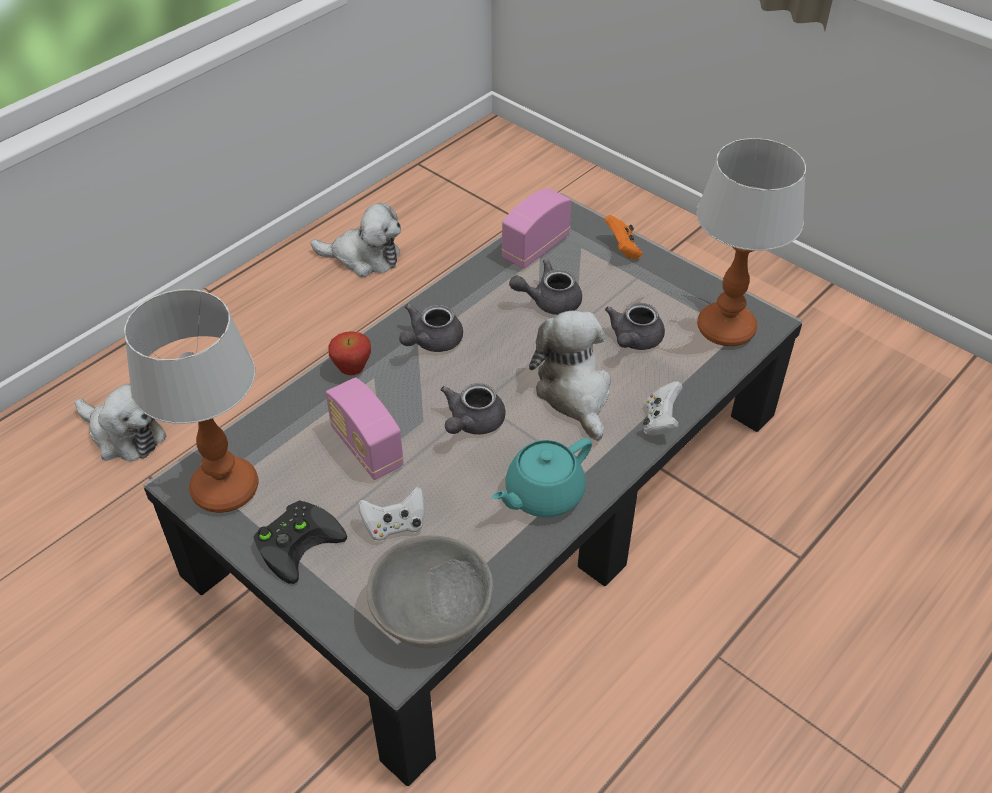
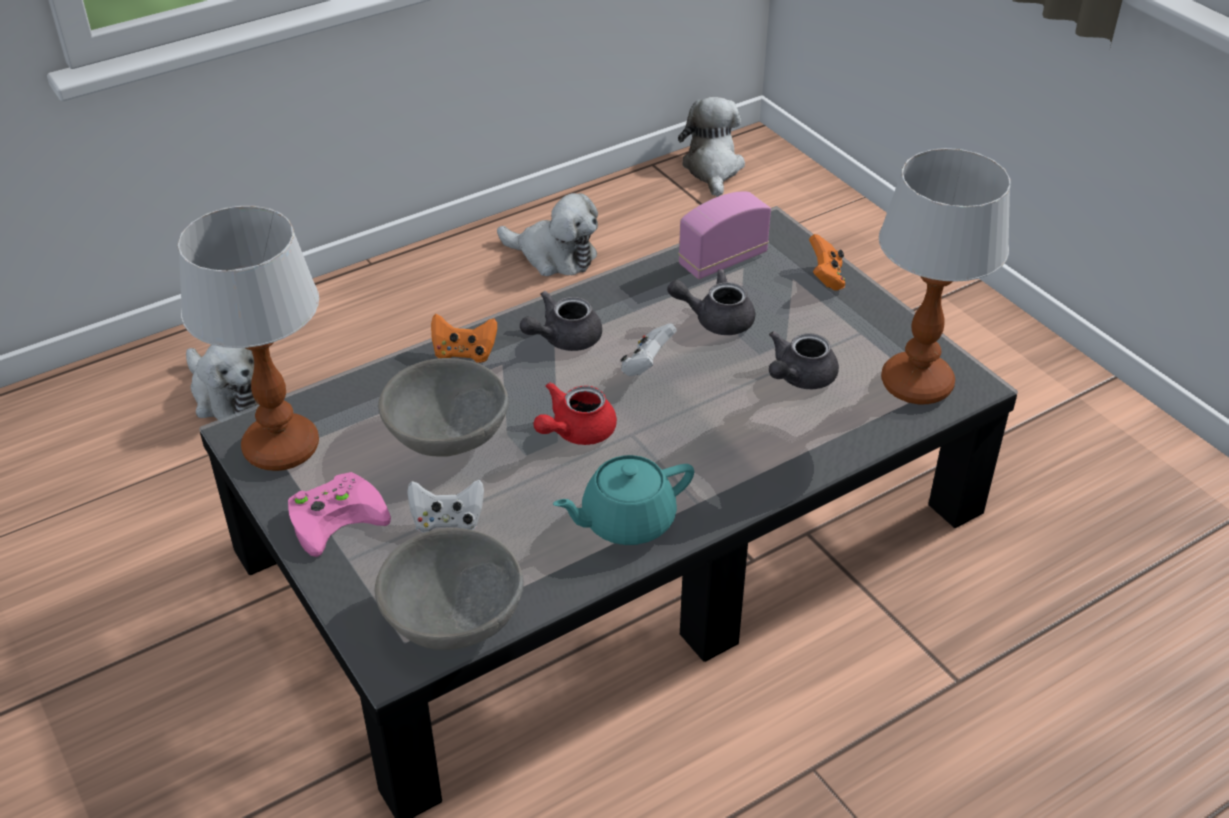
camera: 15 degrees right, 5 degrees down
(298, 540) = (338, 514): black game controller -> pink game controller
(352, 370) = (464, 353): apple -> orange game controller
(367, 448) = (448, 435): radio -> grey bowl
(472, 423) = (575, 432): grey teapot -> red teapot
(575, 393) = (706, 422): plush toy -> plush toy (712, 168)
(660, 421) = (795, 470): white game controller -> white game controller (646, 366)

